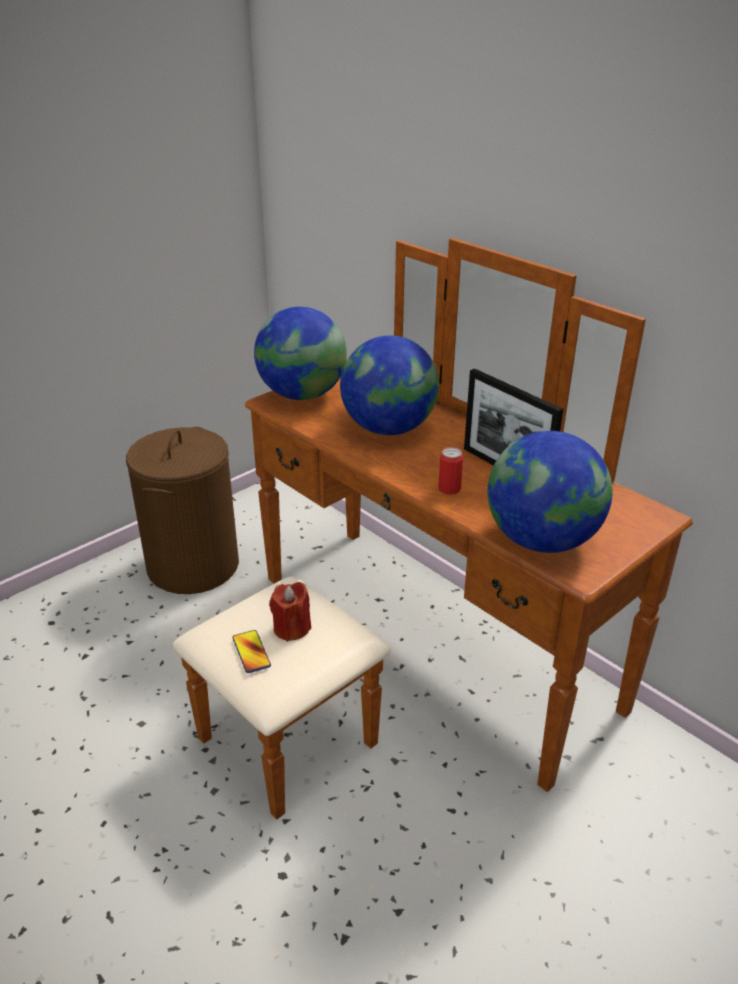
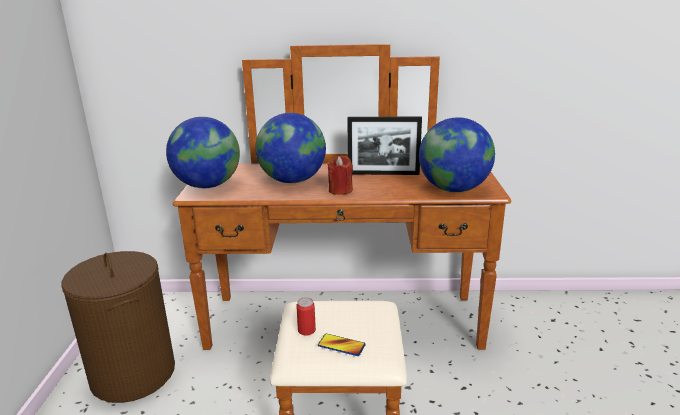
camera: 45 degrees left, 10 degrees down
(291, 628) = (342, 321): red candle -> red candle (340, 190)
(449, 489) = (375, 189): can -> can (306, 330)

